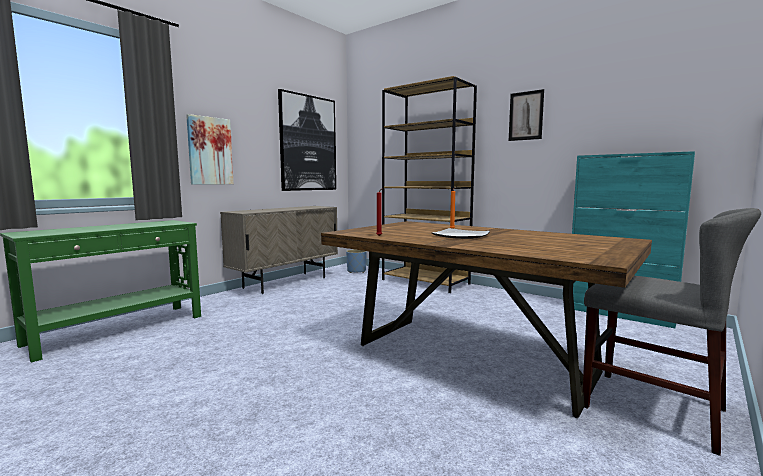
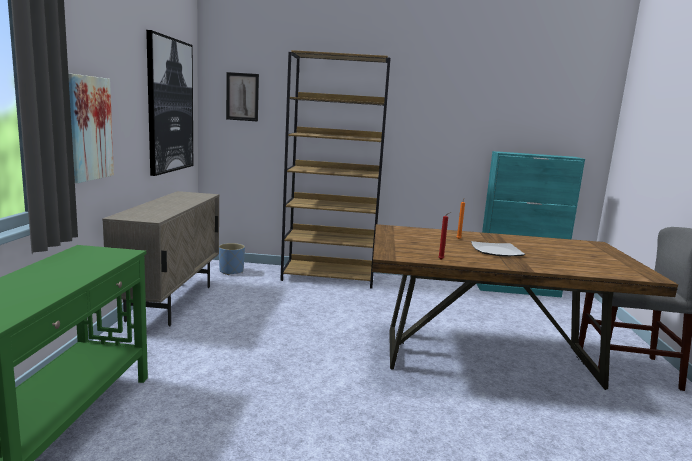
camera: 35 degrees left, 5 degrees up
(526, 116) = (439, 104): picture -> picture (242, 97)

